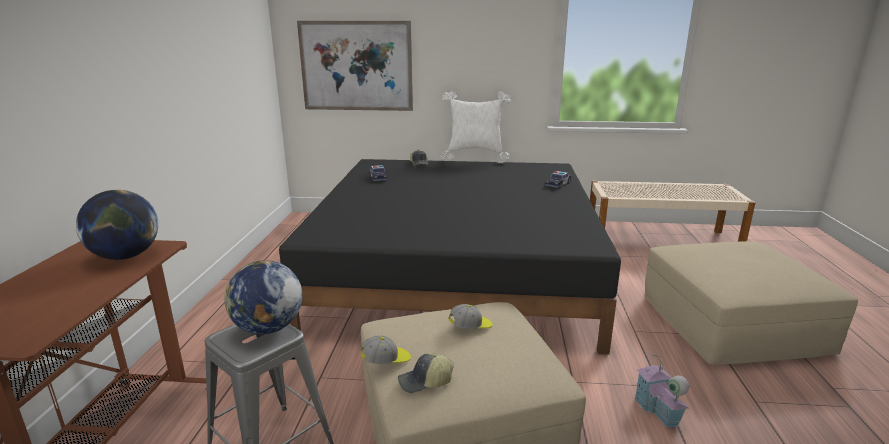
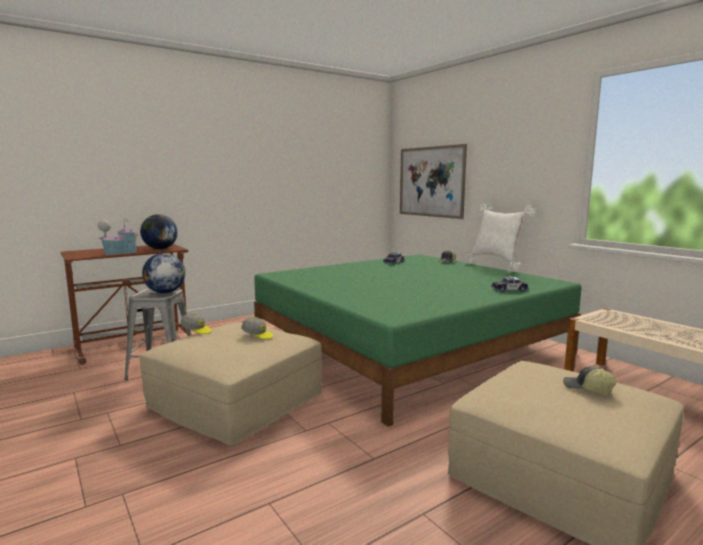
camera: 50 degrees right, 10 degrees down
(425, 382) = (184, 341): cap -> cap (587, 389)
(456, 270) = (408, 346): black bed -> green bed
(656, 410) = (336, 464): toy house -> toy house (120, 253)

